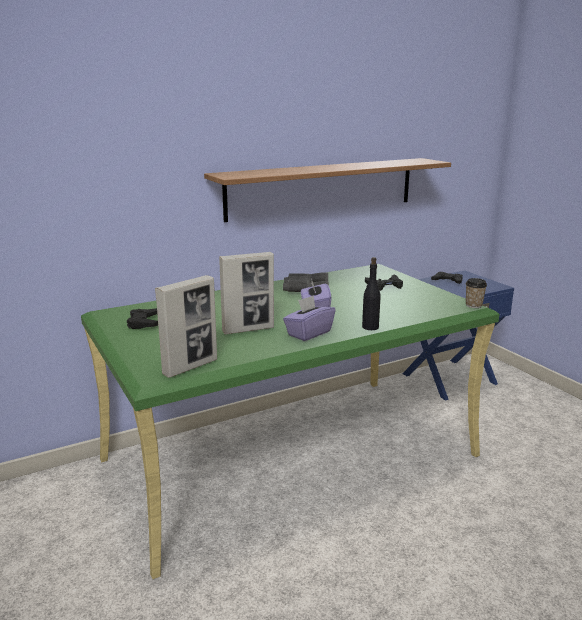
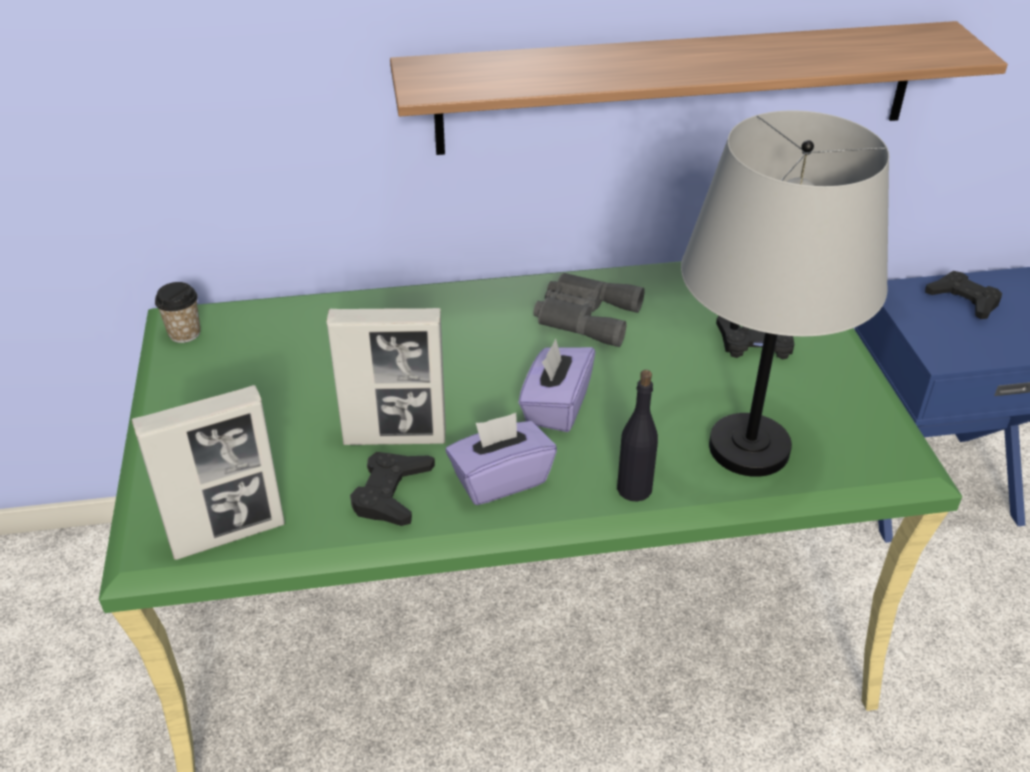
camera: 20 degrees right, 20 degrees up
(144, 322) = (229, 367): black game controller -> black game controller (392, 493)
(407, 310) = (749, 447): none -> grey table lamp
(473, 305) = (910, 462): cup -> cup (184, 333)

